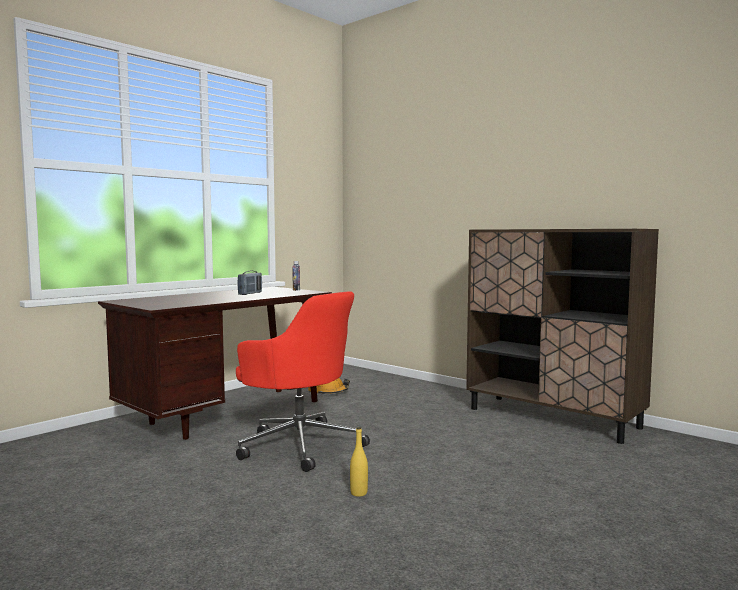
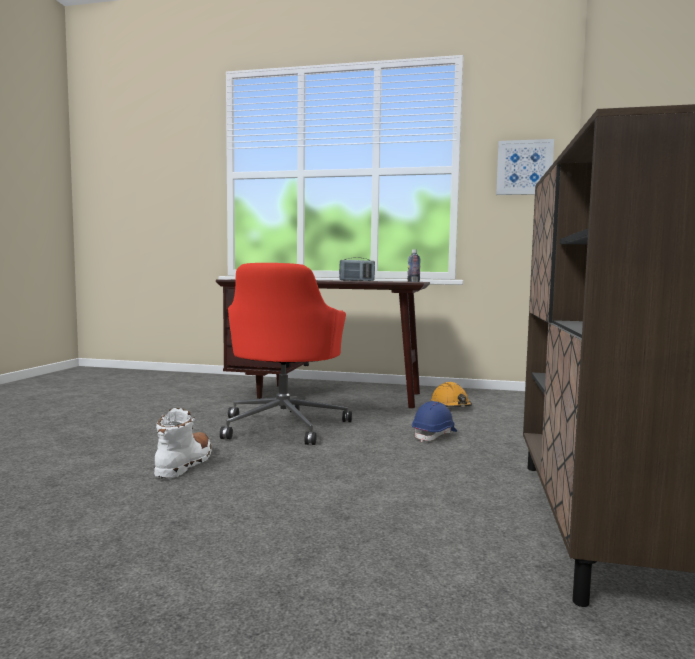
camera: 60 degrees right, 0 degrees up
(315, 185) = (524, 167): none -> picture
(359, 493) = (185, 463): yellow bottle -> white boot
(389, 412) = (434, 435): none -> blue hard hat

